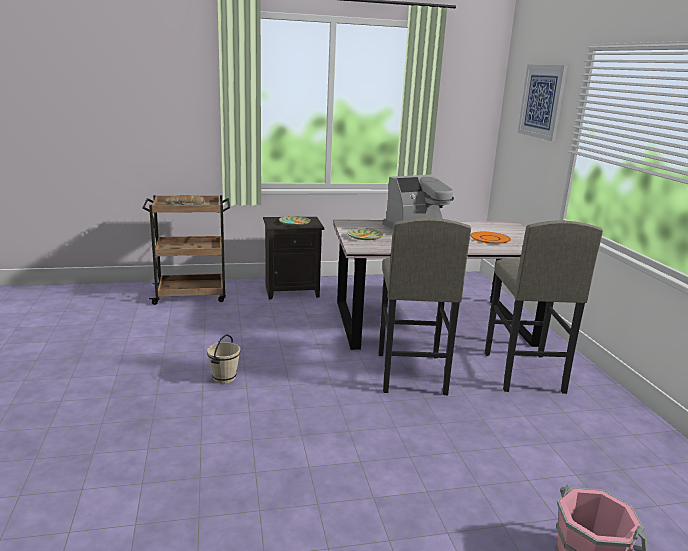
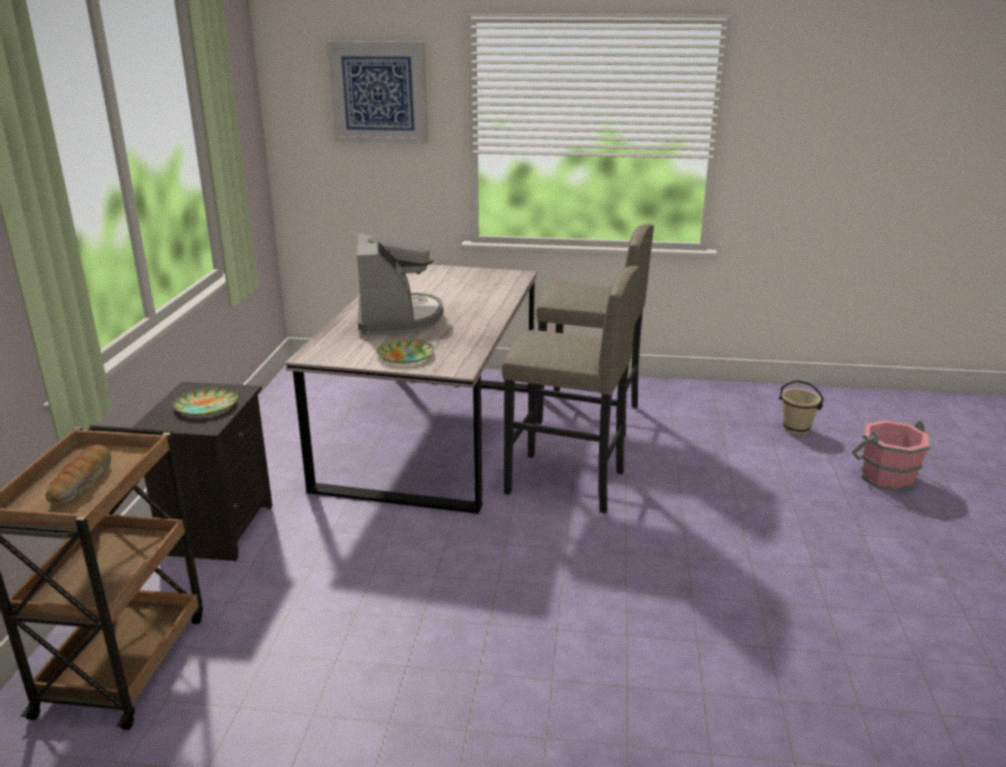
camera: 70 degrees left, 5 degrees up
(224, 378) = (520, 649): beige bucket -> beige bucket (796, 429)
(489, 238) = (461, 290): orange plate -> none

